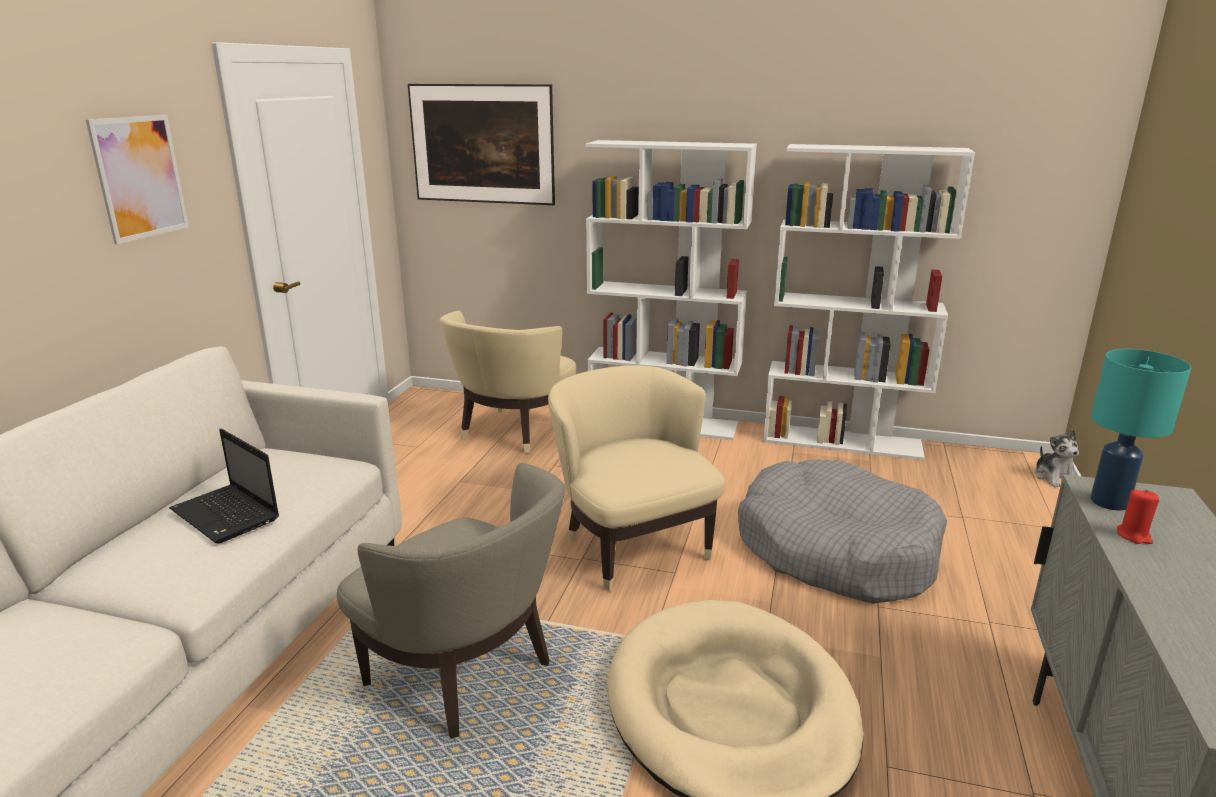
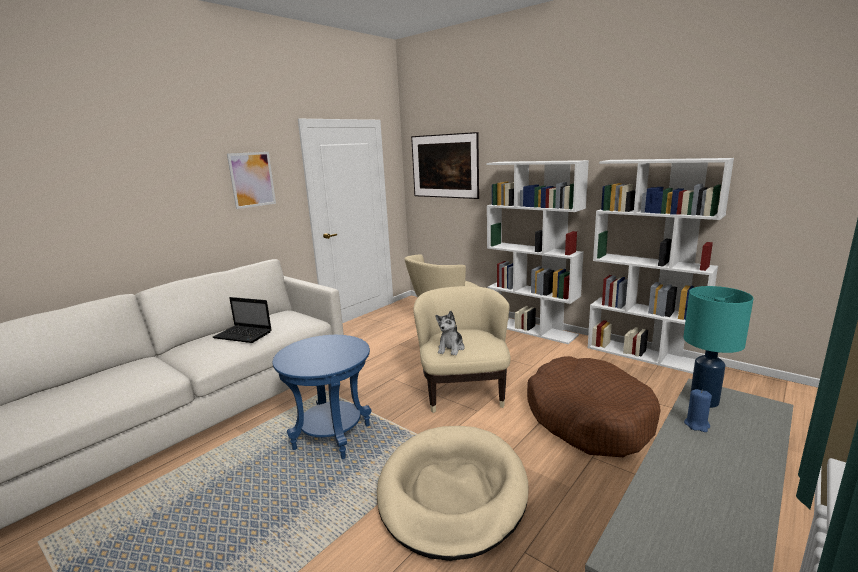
camera: 25 degrees right, 5 degrees down
(227, 515) = (244, 335): laptop -> laptop turned 45 degrees counterclockwise
(465, 674) = (332, 437): beige armchair -> blue side table
(836, 550) = (588, 418): grey dog bed -> brown dog bed
(1054, 477) = (802, 402): plush toy -> plush toy (451, 348)
(1134, 536) = (697, 425): red candle -> blue candle

